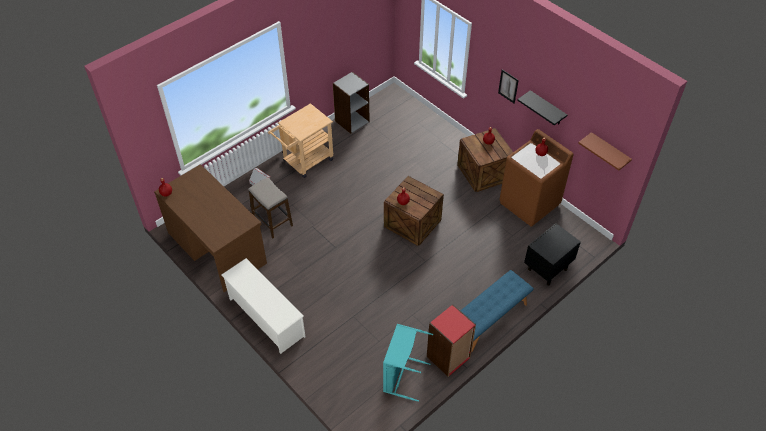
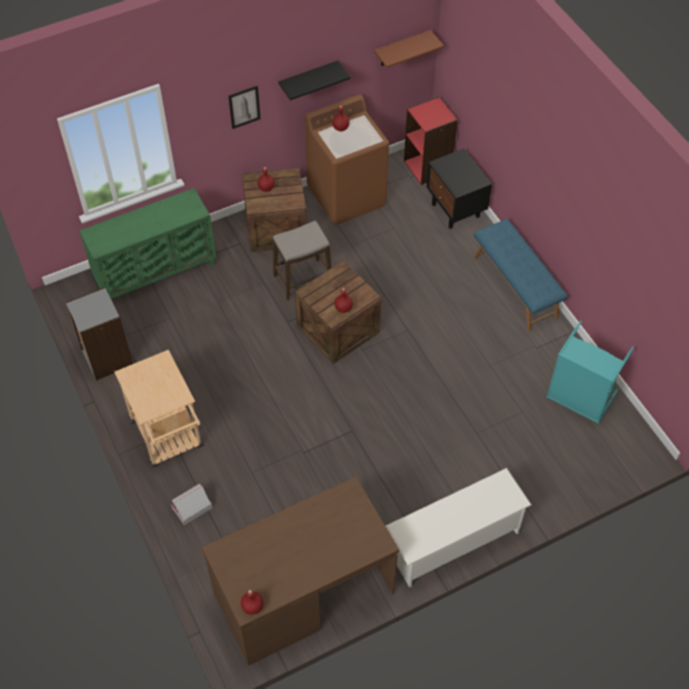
camera: 75 degrees left, 5 degrees up
(272, 221) = (276, 504): stool -> stool (302, 279)
(422, 125) = (156, 272): none -> green cabinet
(448, 357) = (561, 343): red bookcase -> red bookcase (428, 167)

